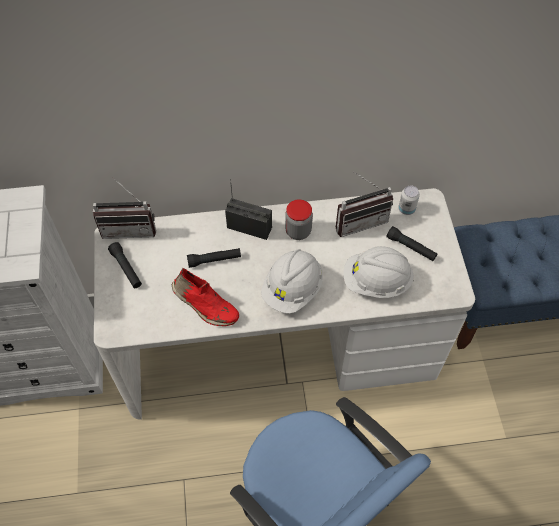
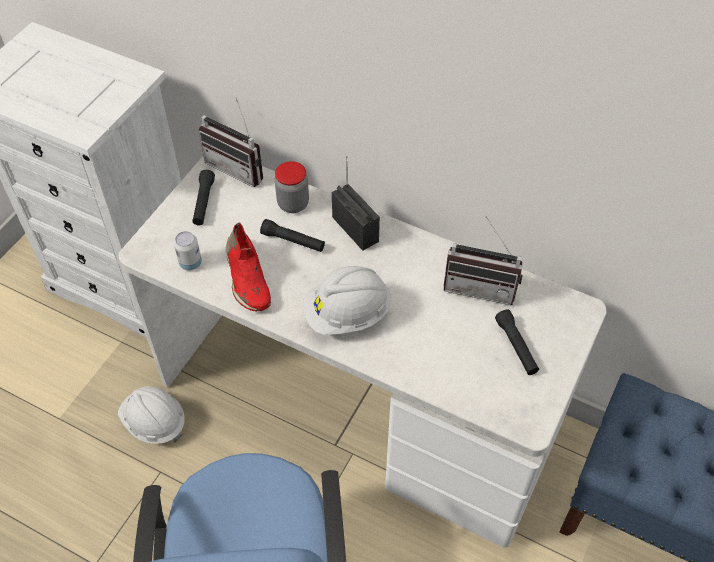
camera: 35 degrees right, 5 degrees down
(298, 231) = (403, 260): jar -> jar (293, 204)
(376, 282) = (445, 359): white hard hat -> white hard hat (154, 422)
(406, 209) = (546, 304): can -> can (190, 263)

